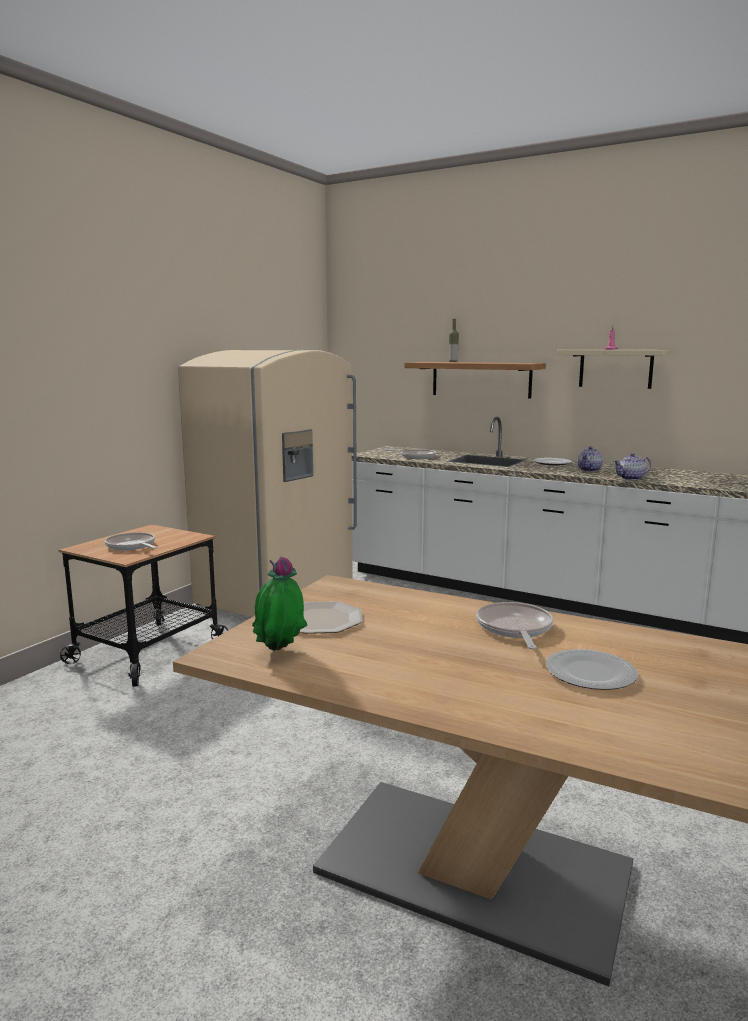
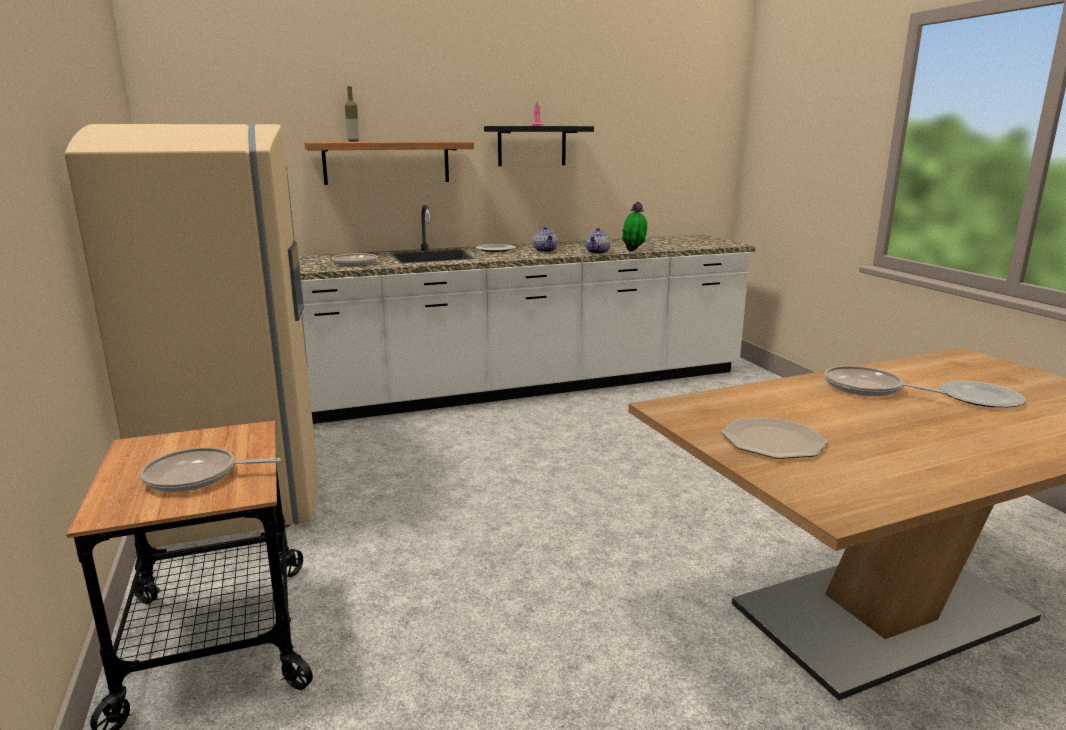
camera: 50 degrees left, 5 degrees up
(280, 651) = (851, 479): potted plant -> potted plant (634, 251)
(615, 368) = (532, 146): beige shelf -> black shelf

